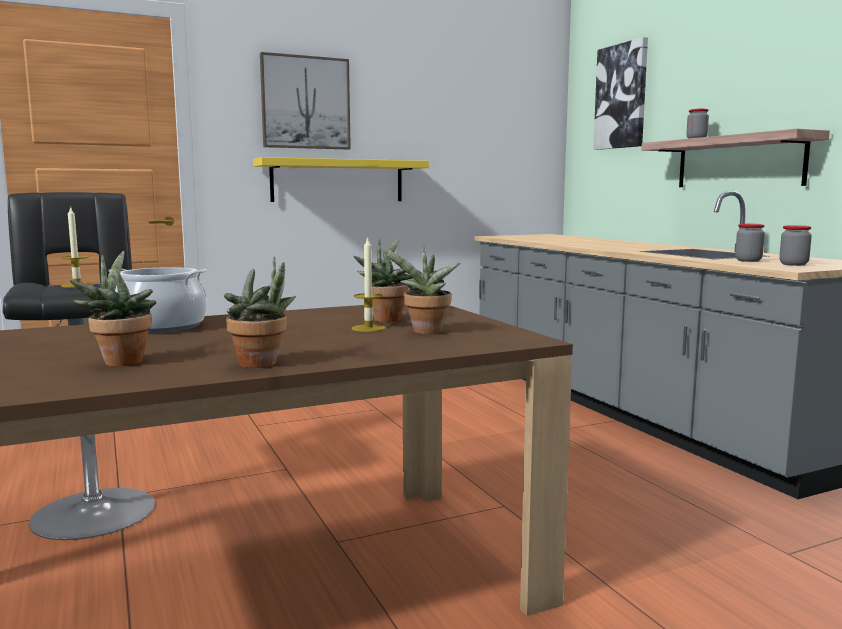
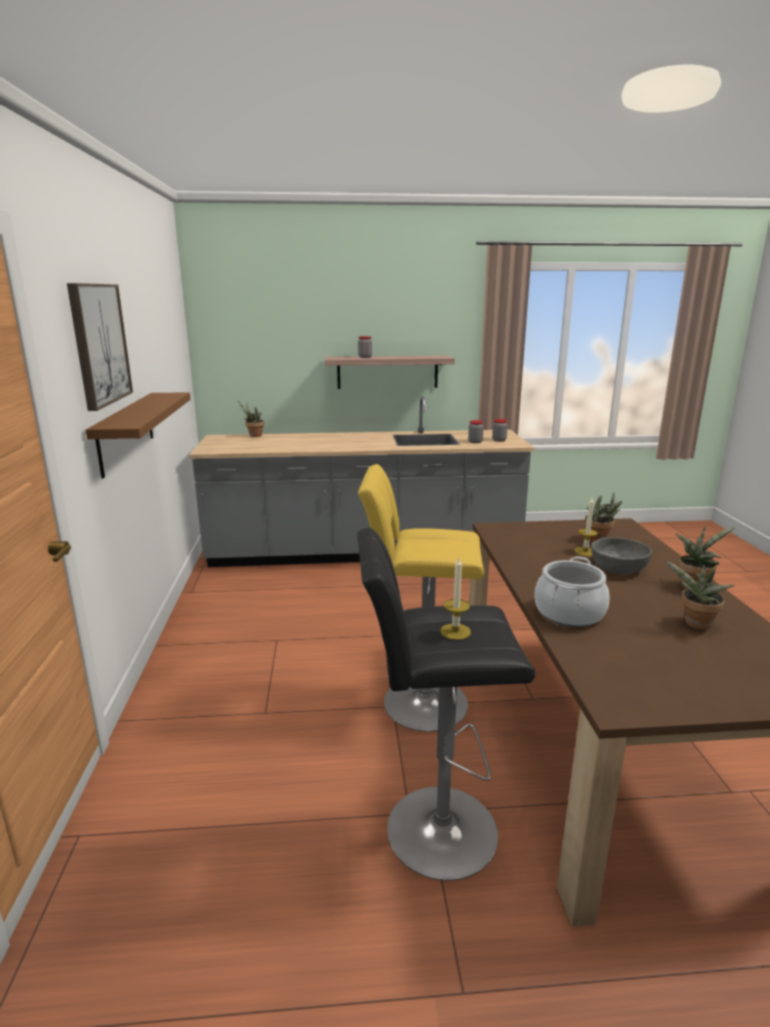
camera: 70 degrees left, 10 degrees up
(298, 479) = (418, 702): none -> yellow stool
(314, 338) = (618, 568): none -> grey bowl
(338, 181) = (126, 432): yellow shelf -> brown shelf
(386, 319) = (551, 544): potted plant -> potted plant (254, 436)
(621, 96) = (264, 314): picture -> none

